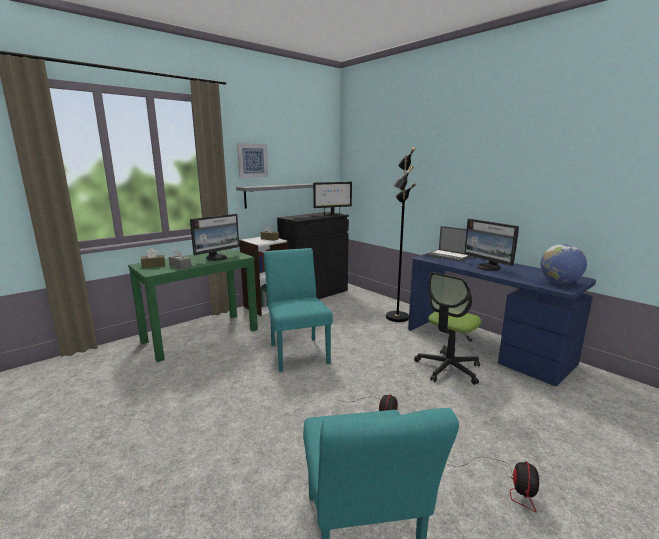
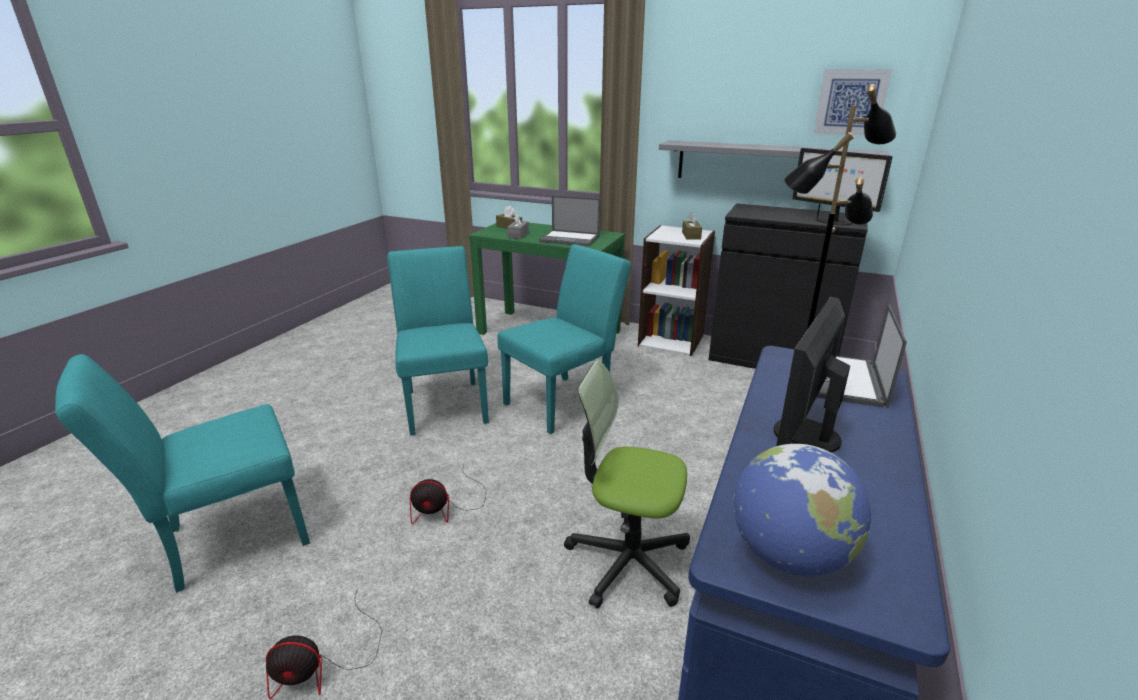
camera: 65 degrees right, 10 degrees up
(217, 258) = (570, 239): monitor -> laptop
(251, 395) = (445, 402): none -> turquoise chair
(252, 160) = (704, 97): picture -> picture (851, 102)

